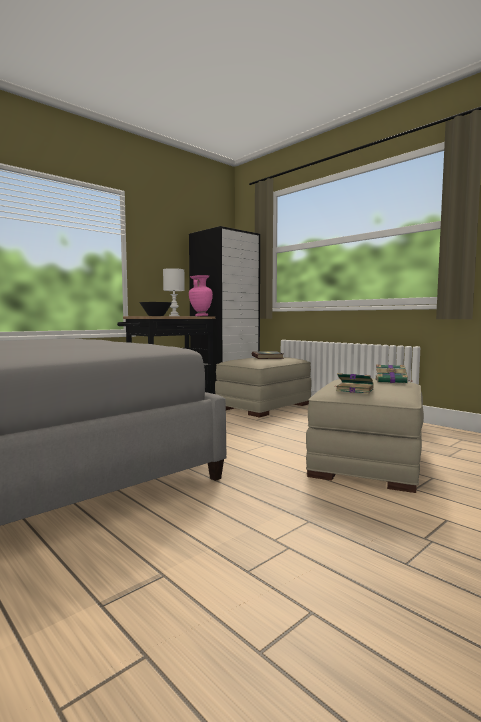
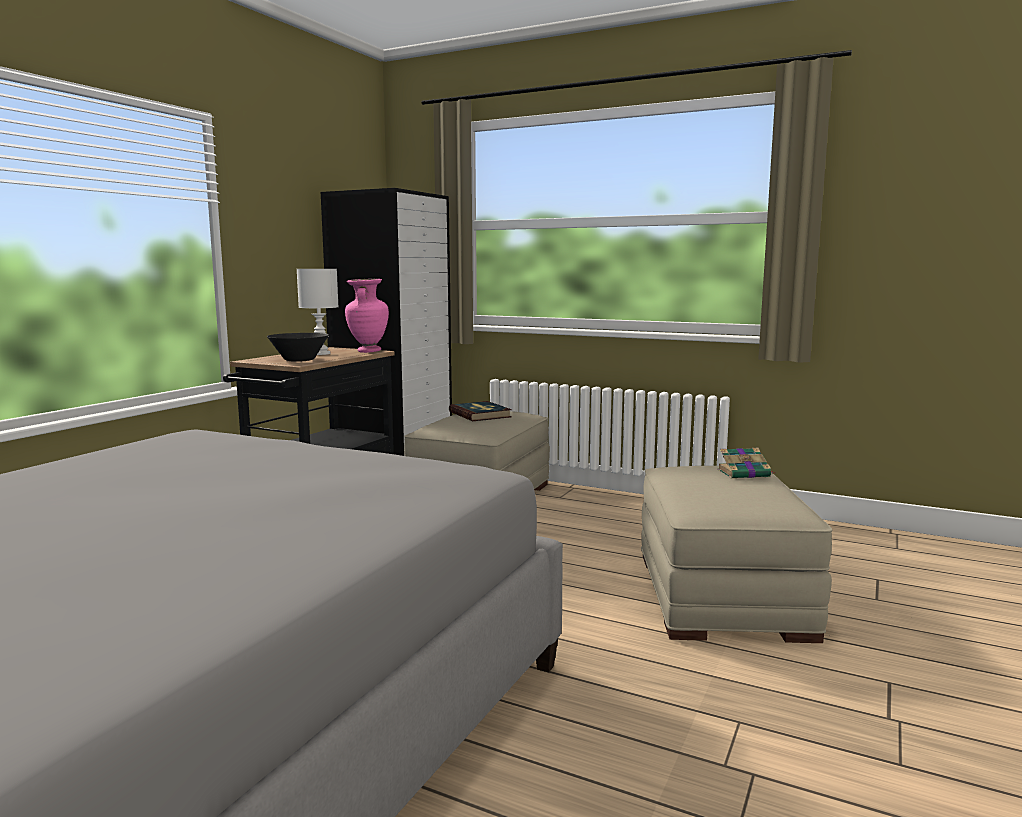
camera: 20 degrees left, 5 degrees up
(353, 390) = (727, 504): book -> none

